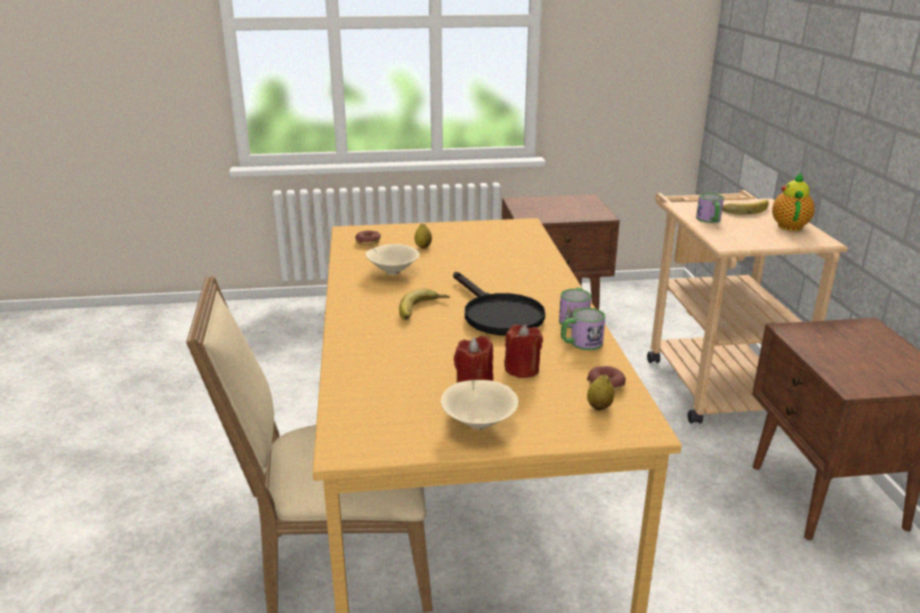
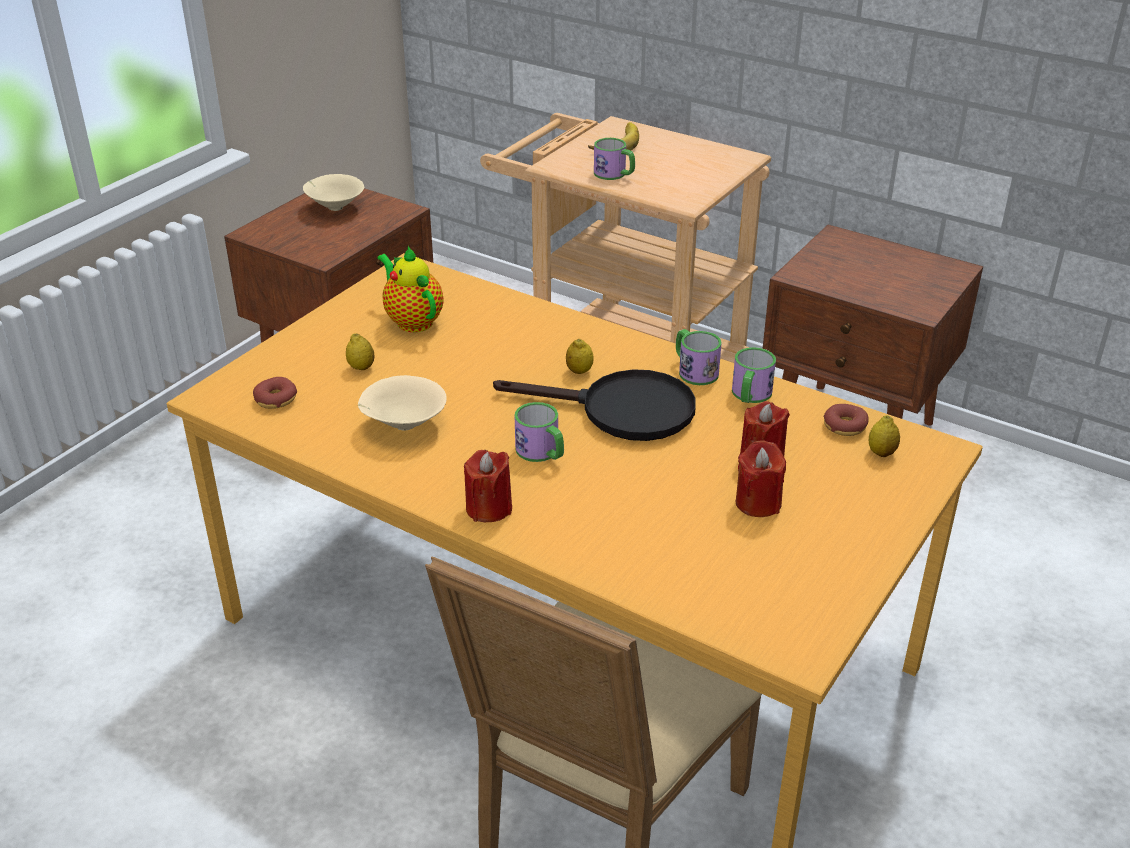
camera: 50 degrees left, 10 degrees up
(354, 315) = (489, 508): none -> red candle
(423, 310) = (542, 453): banana -> mug
(479, 423) = (838, 538): beige bowl -> beige bowl (334, 207)
(514, 291) = (579, 371): none -> lemon
(789, 225) = (688, 149): teapot -> teapot (412, 320)

